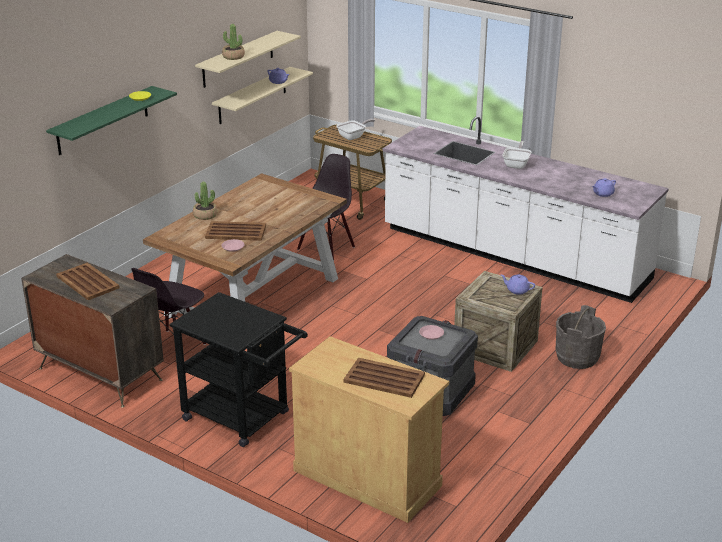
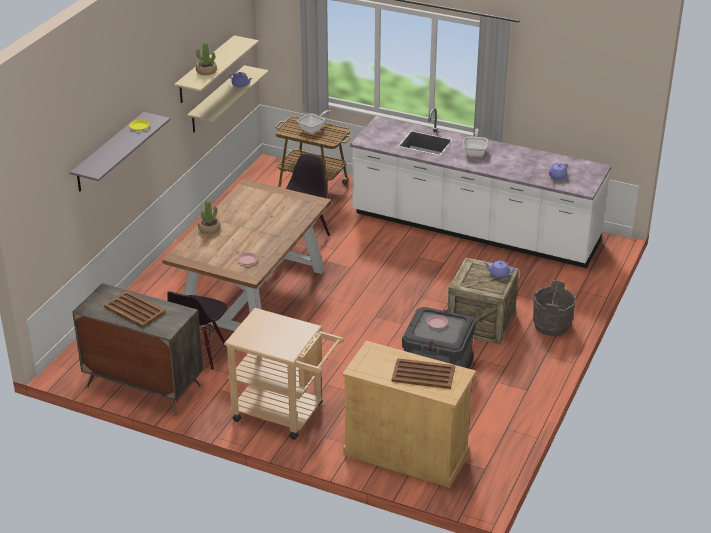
camera: 10 degrees left, 5 degrees up
(103, 120) = (109, 152): green shelf -> grey shelf
(236, 232) = (244, 244): brown tray -> none
(243, 419) = (285, 414): black cart -> beige cart

